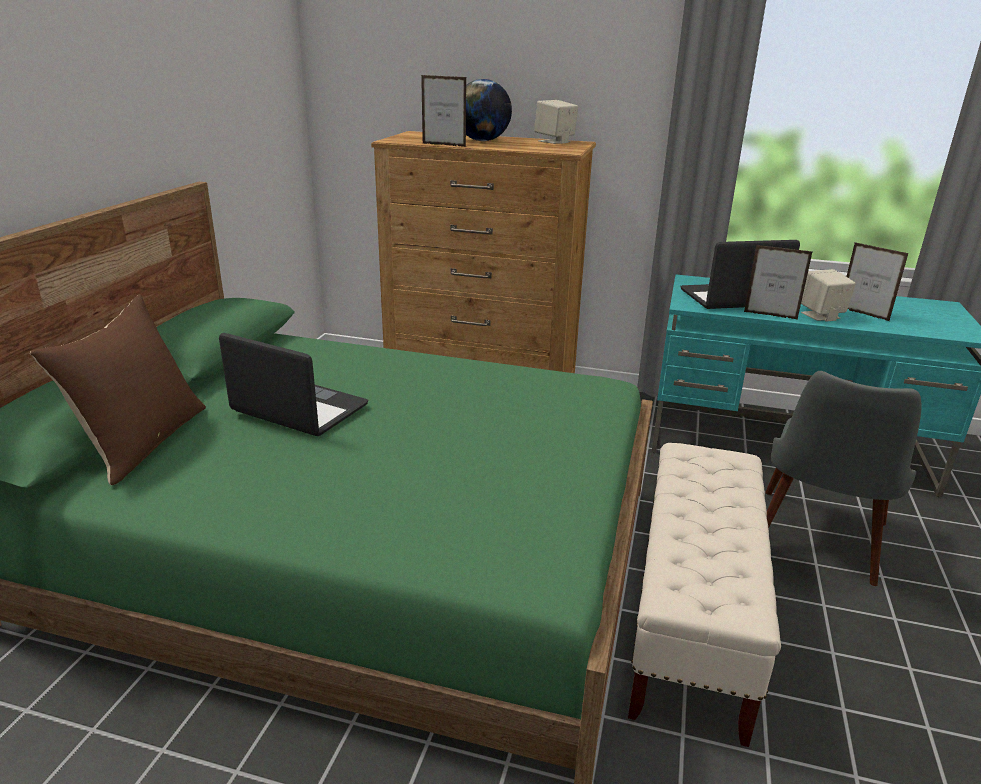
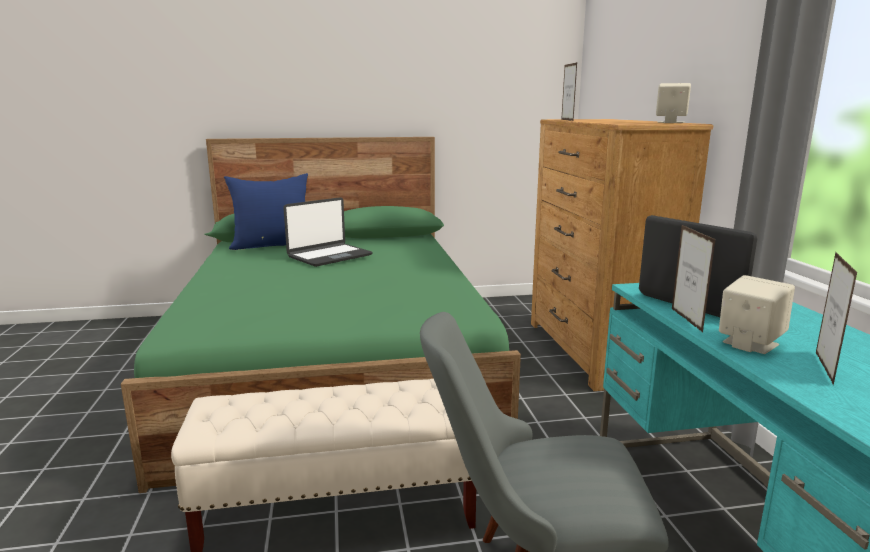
camera: 65 degrees right, 10 degrees down
(143, 442) = (273, 245): brown pillow -> blue pillow
(299, 410) = (329, 256): laptop -> laptop turned 45 degrees clockwise
(482, 141) = (614, 120): globe -> none

